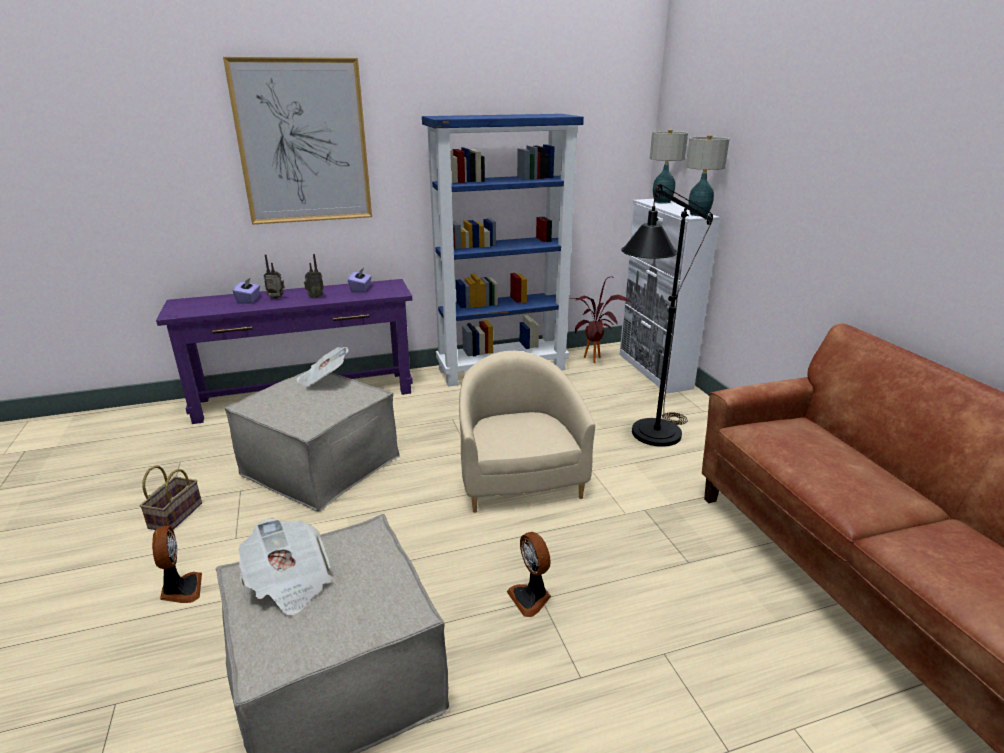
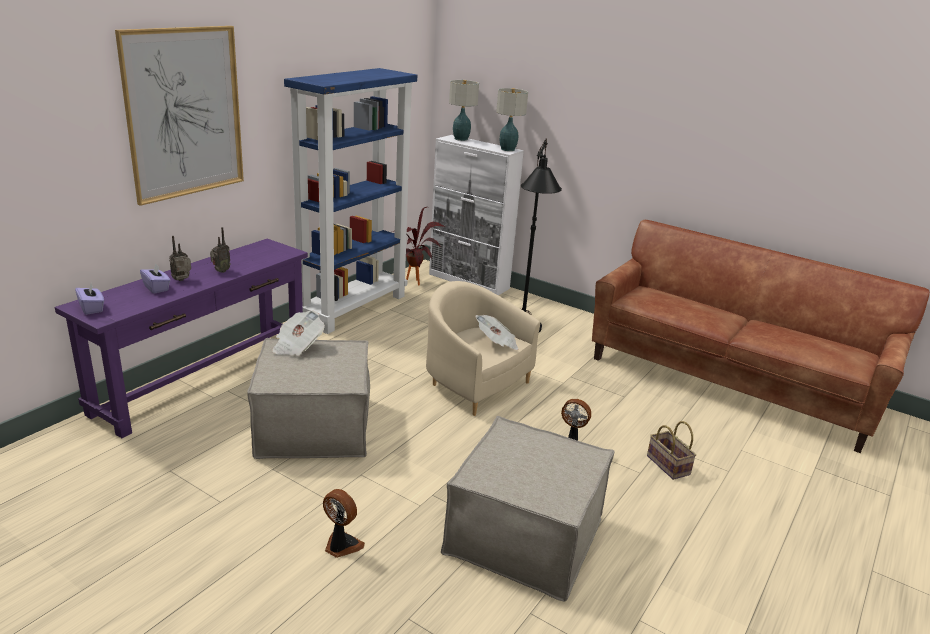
camera: 40 degrees left, 0 degrees up
(175, 514) = (244, 507): basket -> basket (666, 464)
(289, 582) = (511, 468): newspaper -> newspaper (497, 343)
(361, 289) = (250, 255): purple tissue box -> purple tissue box (92, 308)

